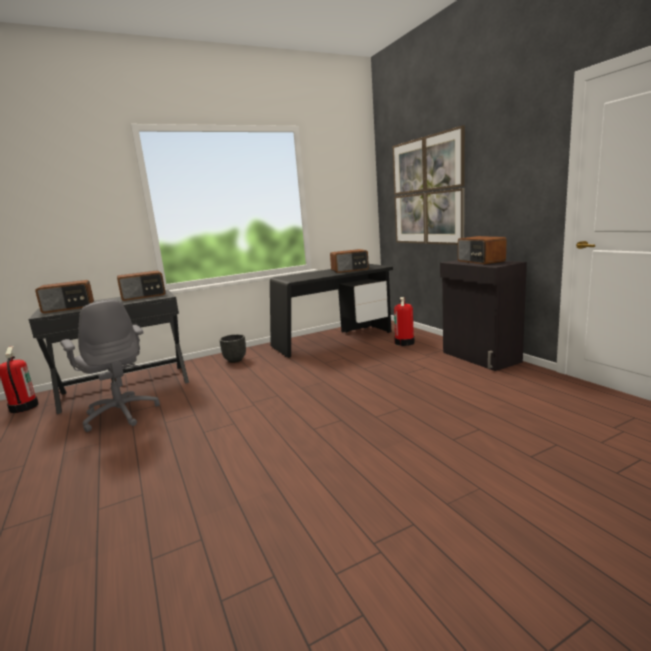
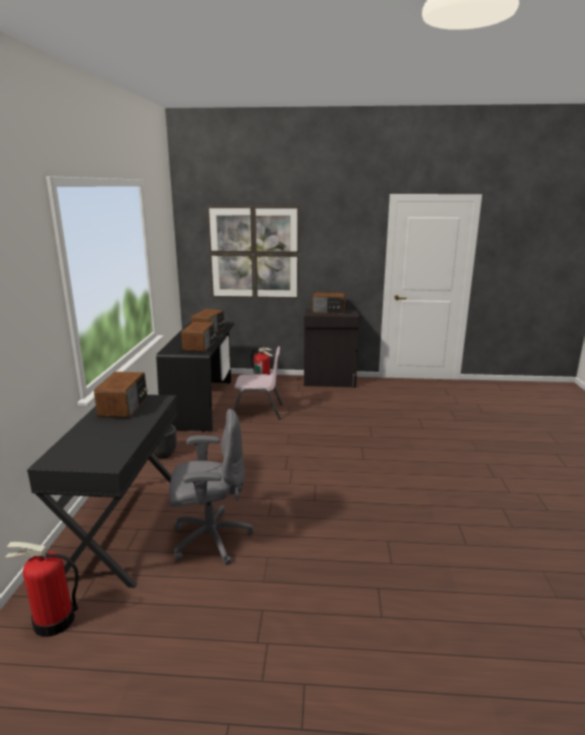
camera: 60 degrees left, 5 degrees up
(69, 308) = (92, 448): radio -> radio (200, 346)
(350, 358) = (257, 412): none -> pink chair

